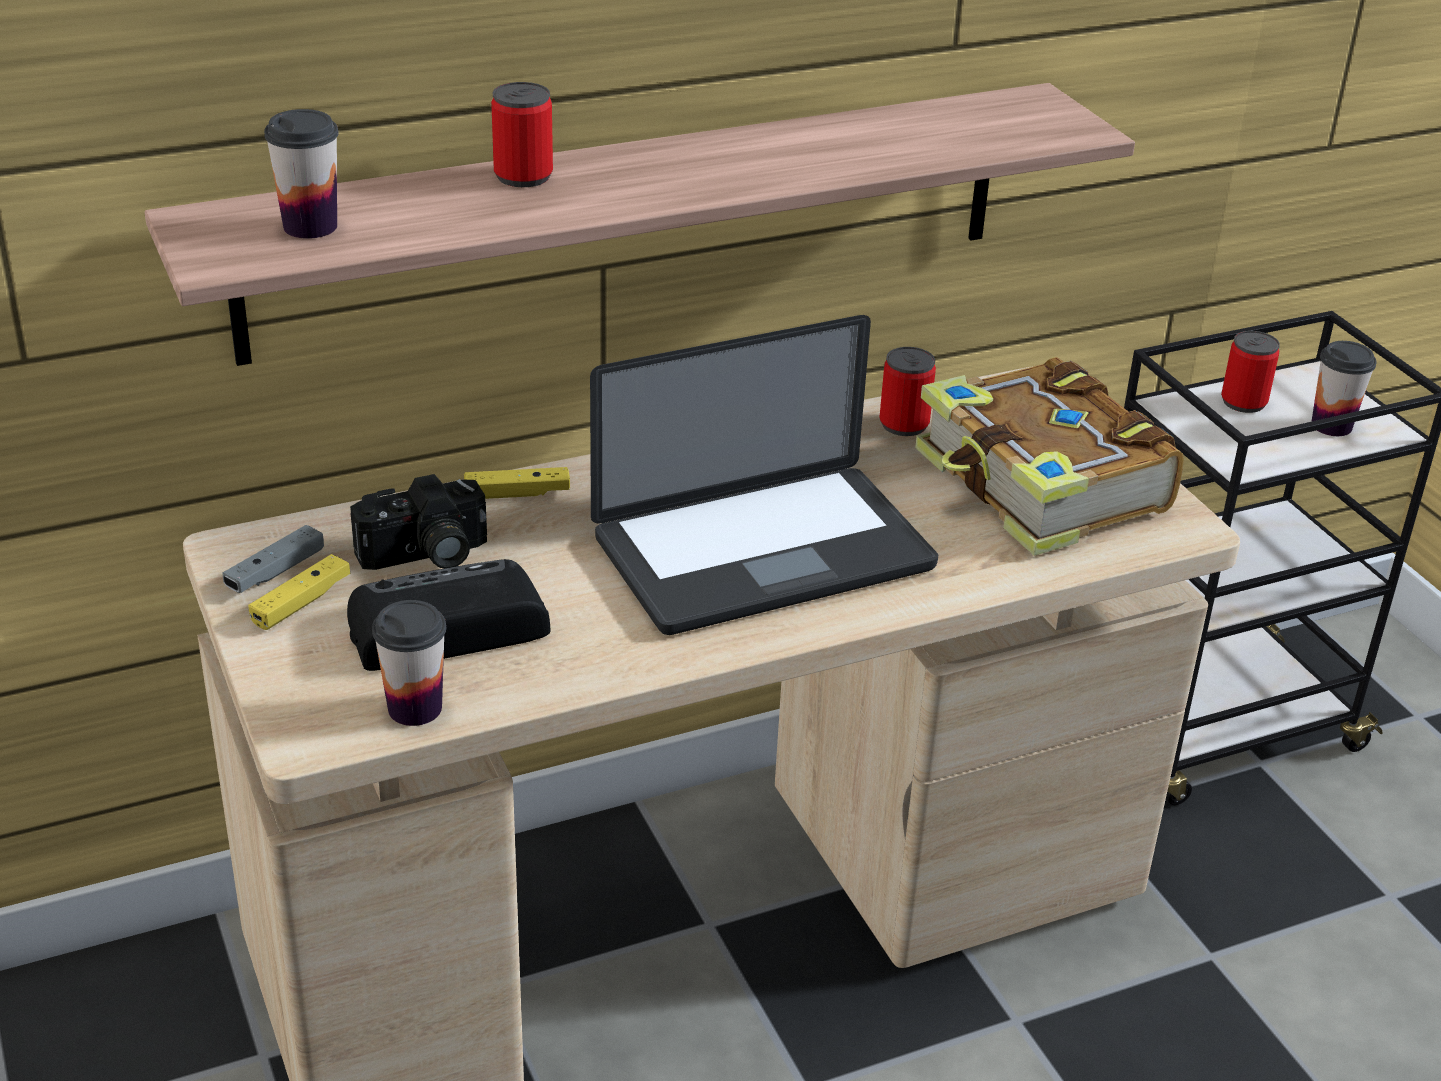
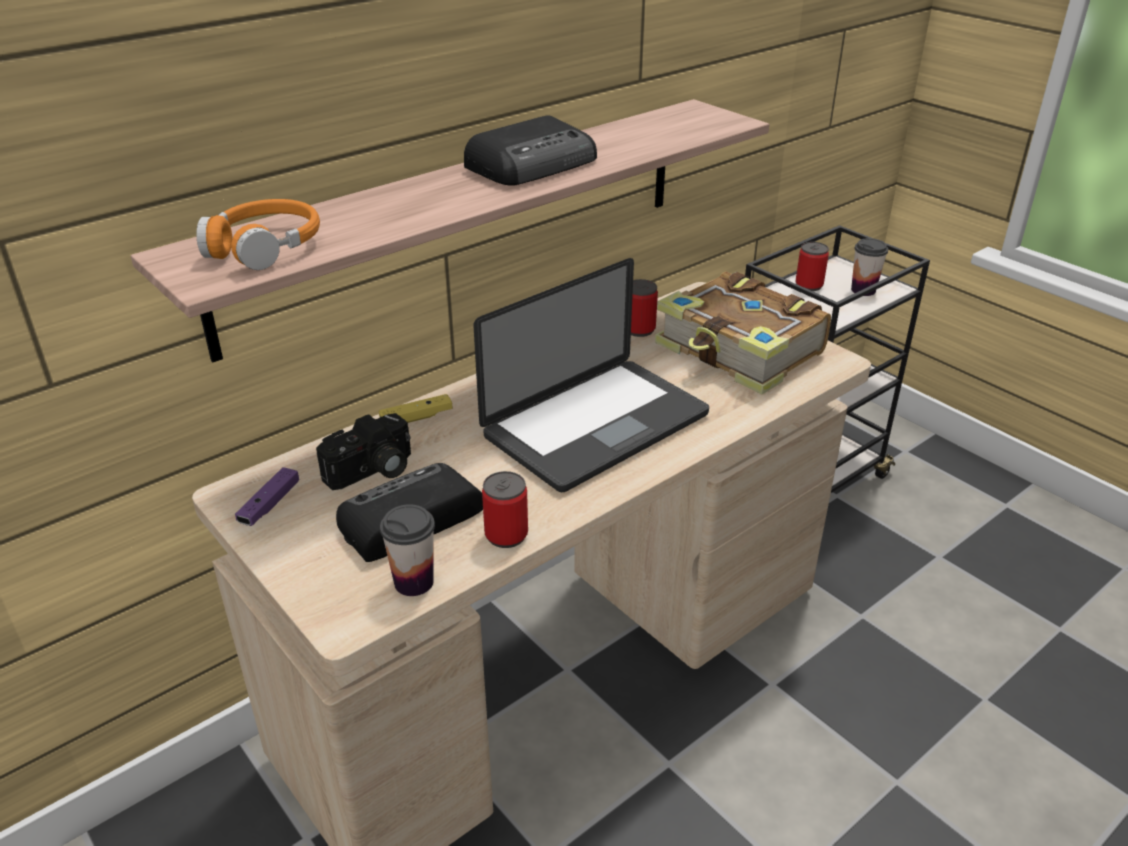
camera: 15 degrees left, 0 degrees up
(275, 571) = (270, 504): grey game controller -> purple game controller
(301, 602) = (298, 523): yellow game controller -> none
(310, 226) = (265, 247): cup -> orange headphones
(523, 176) = (400, 194): can -> can (506, 535)
(734, 157) = (534, 164): none -> radio

